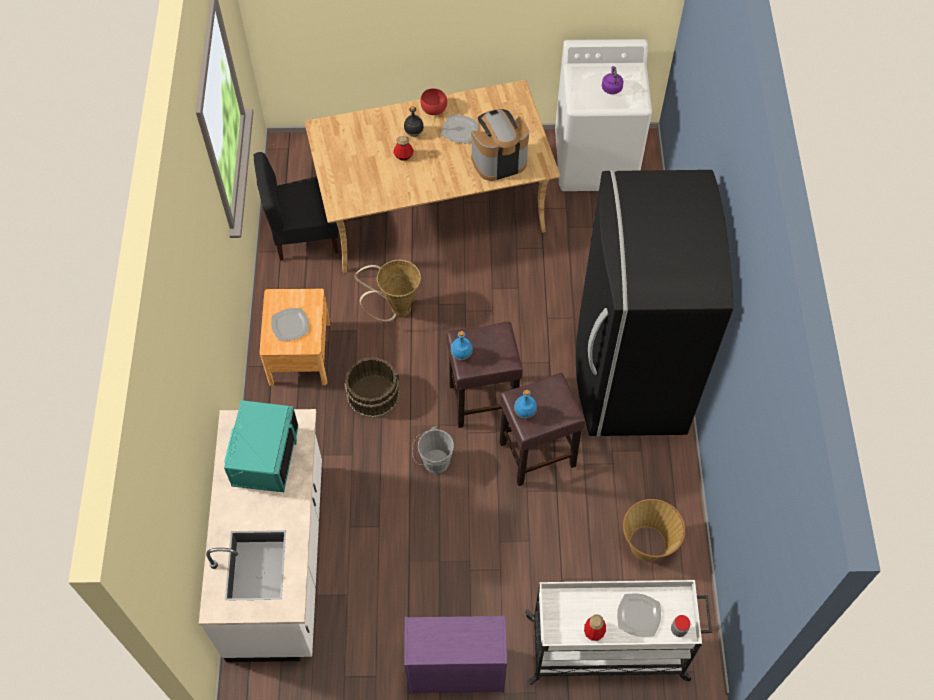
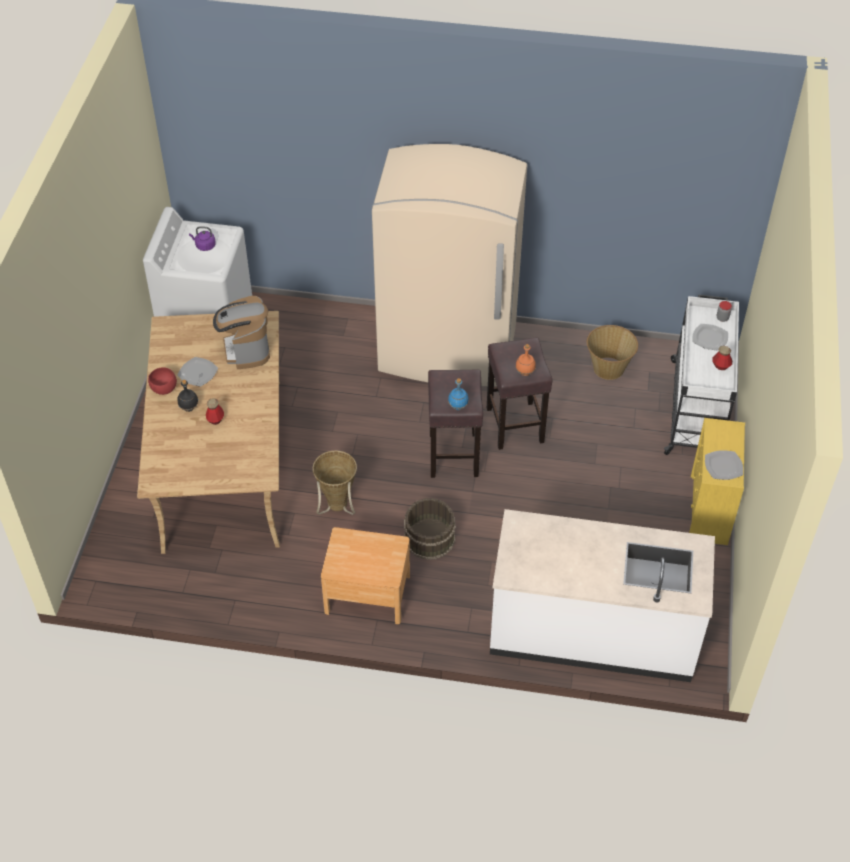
camera: 80 degrees left, 10 degrees down
(264, 456) = (548, 552): turquoise microwave -> none
(290, 325) = (370, 558): plate -> plate (723, 466)
(304, 235) = (220, 576): black chair -> none
(433, 462) = (510, 500): grey bucket -> none
(454, 670) = (708, 511): purple dresser -> yellow dresser
(524, 412) = (525, 373): blue bottle -> orange bottle
(629, 374) = (448, 351): black fridge -> beige fridge

